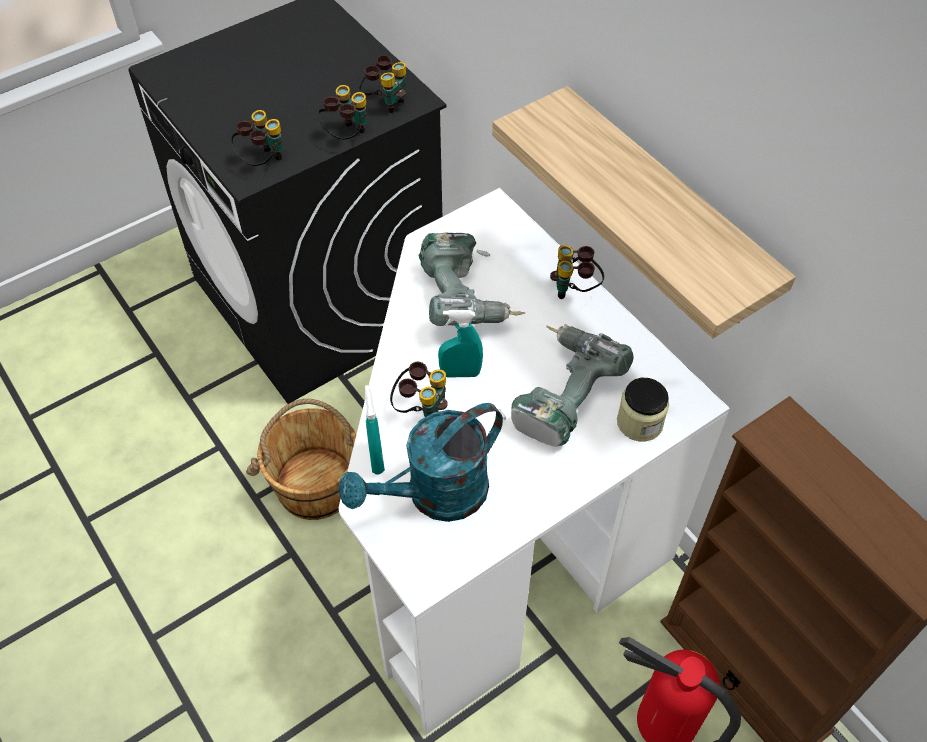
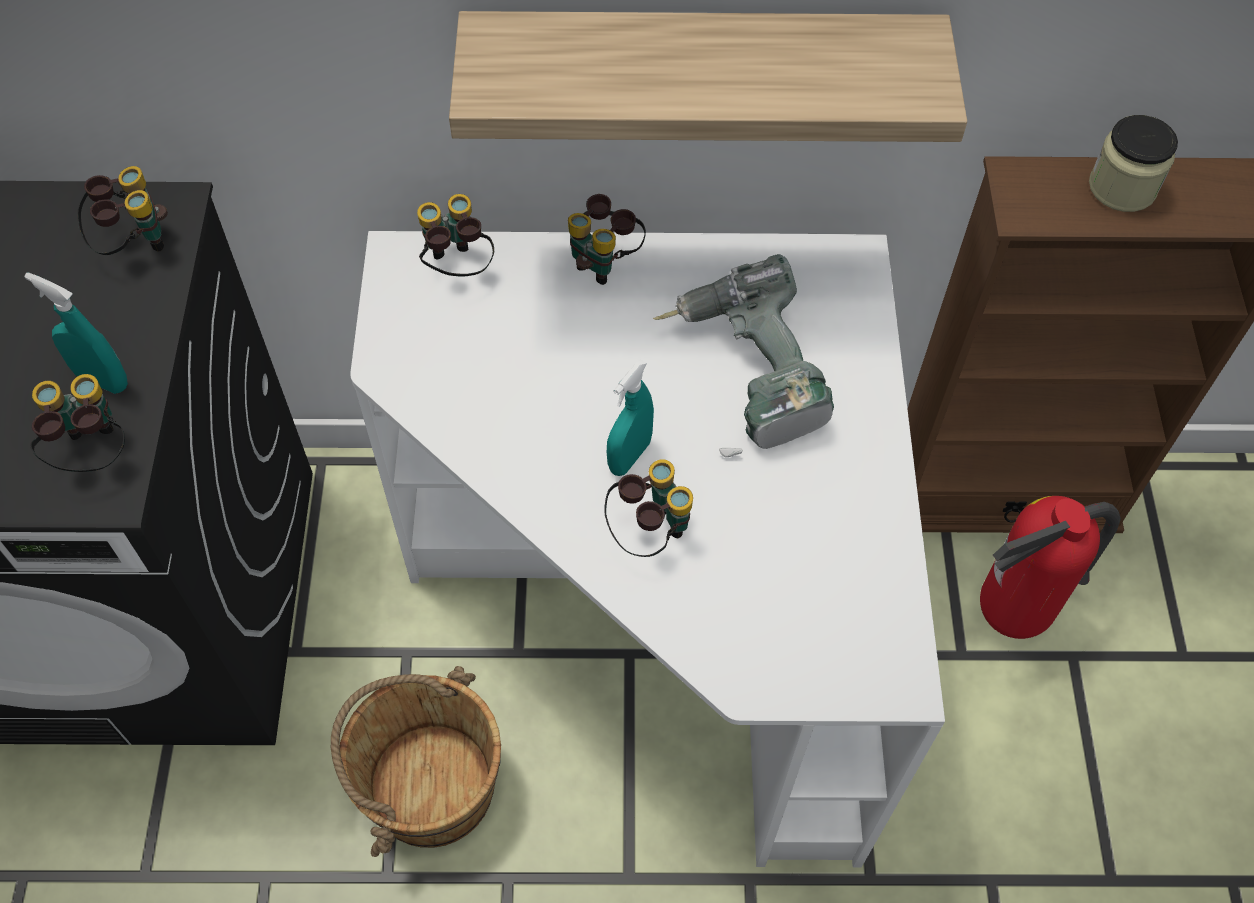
camera: 55 degrees left, 5 degrees up
(346, 136) = (151, 324): binoculars -> binoculars (457, 268)
(376, 458) = (687, 628): turquoise spray bottle -> turquoise spray bottle (102, 379)
(435, 496) = (791, 595): turquoise watering can -> none
(466, 299) = (519, 379): power drill -> none
(639, 423) = (843, 326): jar -> jar (1122, 187)

